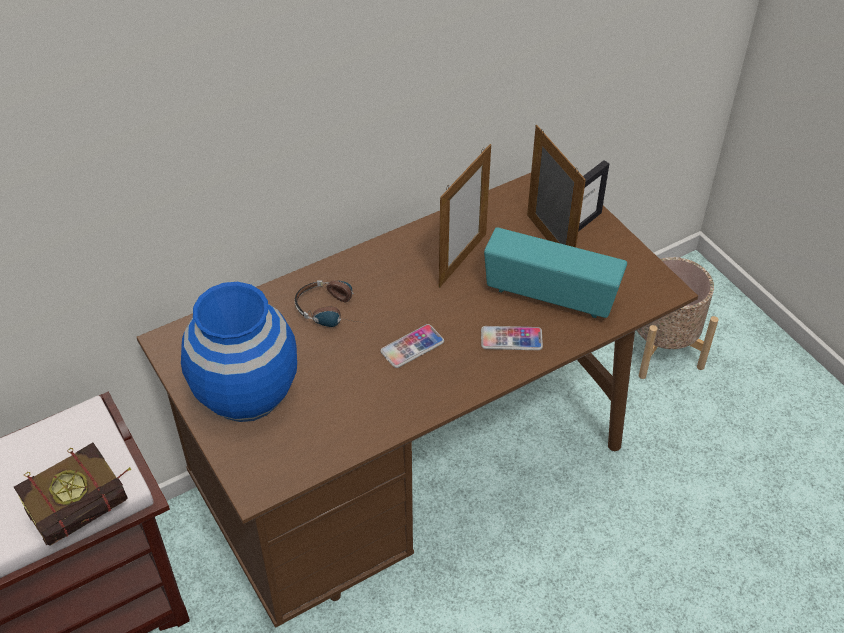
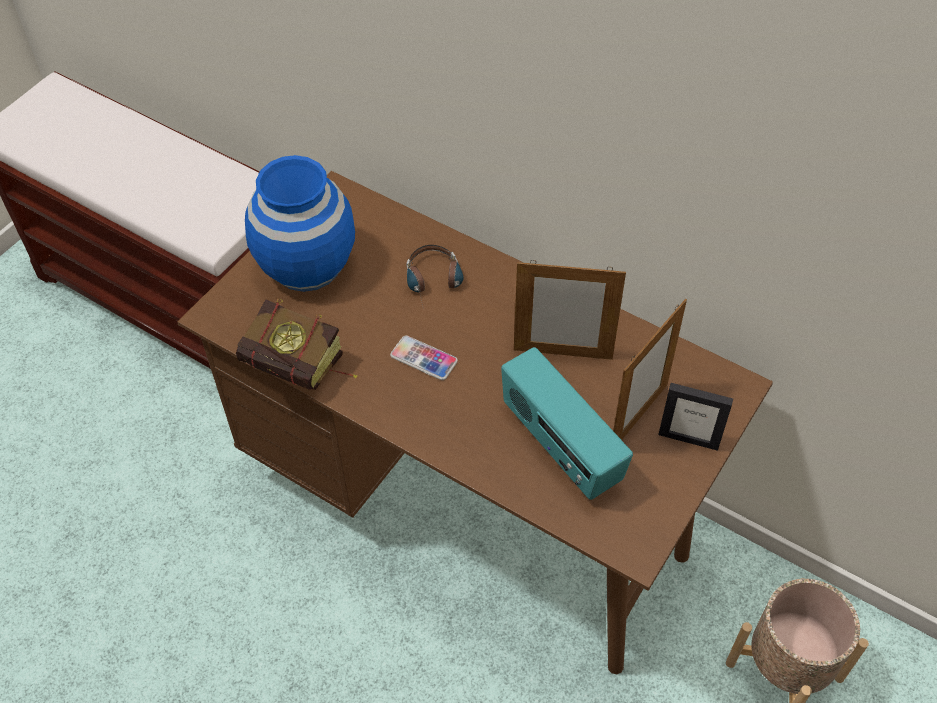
camera: 65 degrees right, 5 degrees up
(89, 507) = (182, 235): book -> book (302, 369)
(511, 339) = (479, 433): phone -> none
(550, 295) = (560, 446): radio -> radio turned 150 degrees clockwise

